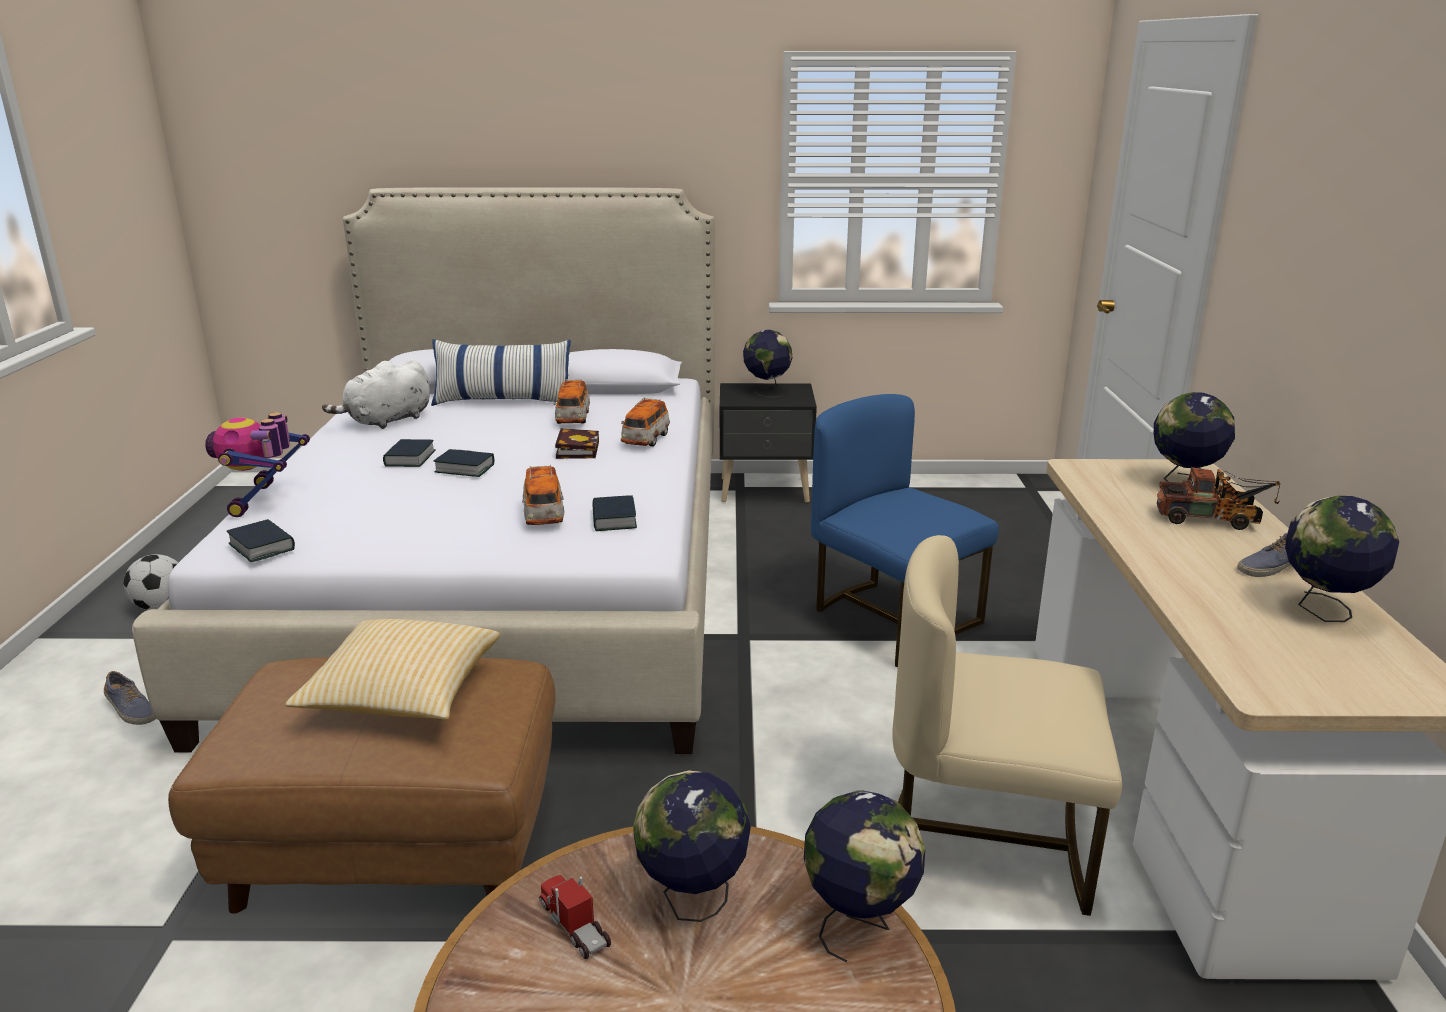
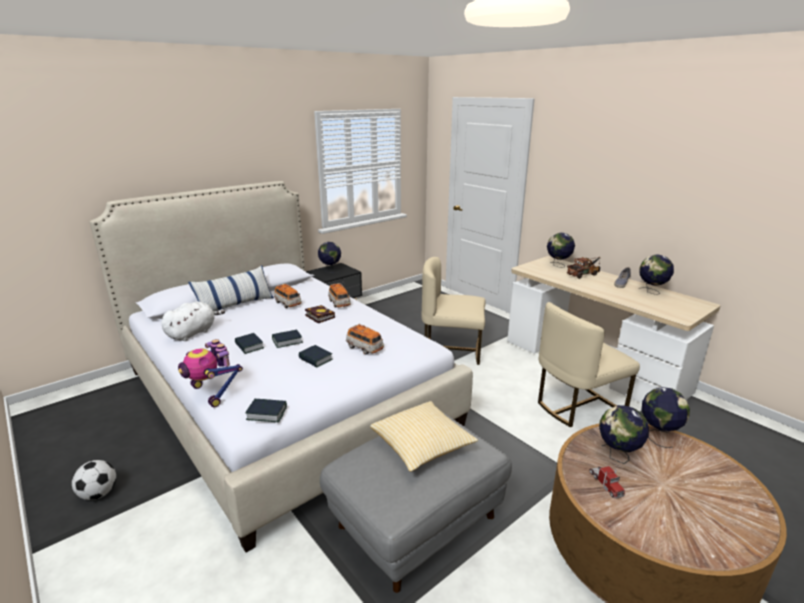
camera: 40 degrees left, 0 degrees up
(130, 711) = (180, 551): shoe -> none
(387, 421) = (193, 333): white plush toy -> white plush toy turned 150 degrees counterclockwise
(397, 843) = (416, 520): brown ottoman -> grey ottoman
(574, 925) = (605, 484): toy truck -> toy truck turned 120 degrees counterclockwise
(614, 519) = (394, 339): book -> book (315, 359)
(892, 619) = (452, 348): blue chair -> beige chair

